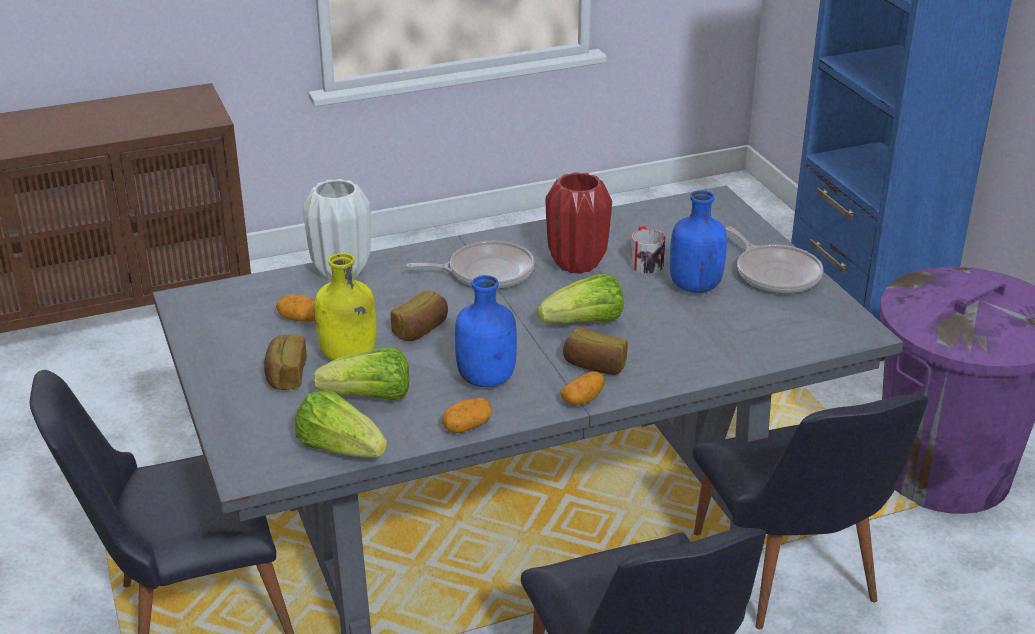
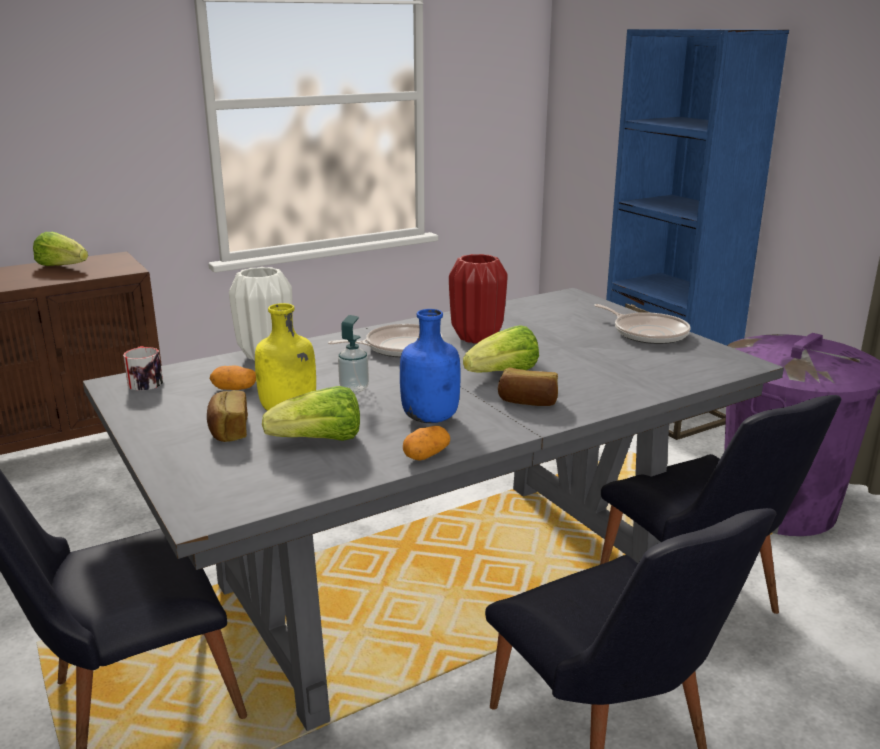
camera: 10 degrees left, 10 degrees down
(340, 448) = (300, 484): lettuce -> lettuce (62, 266)
(421, 330) = (354, 388): bread -> soap dispenser
(583, 399) = (529, 426): potato -> none
(645, 261) = (534, 333): mug -> mug (145, 381)
(694, 286) = (585, 345): blue bottle -> none

